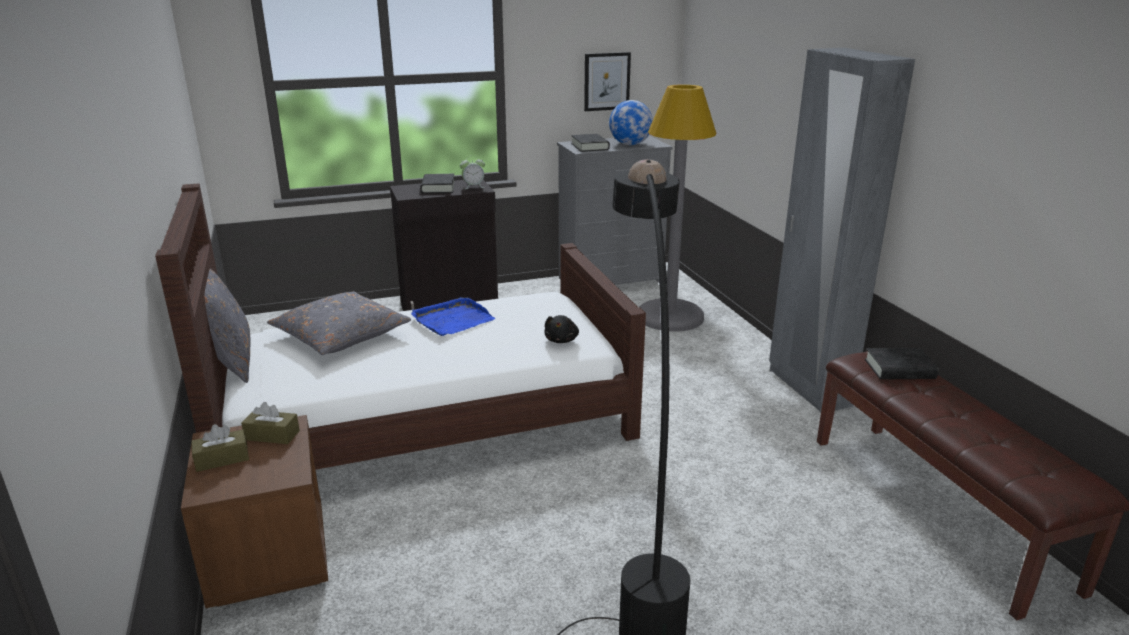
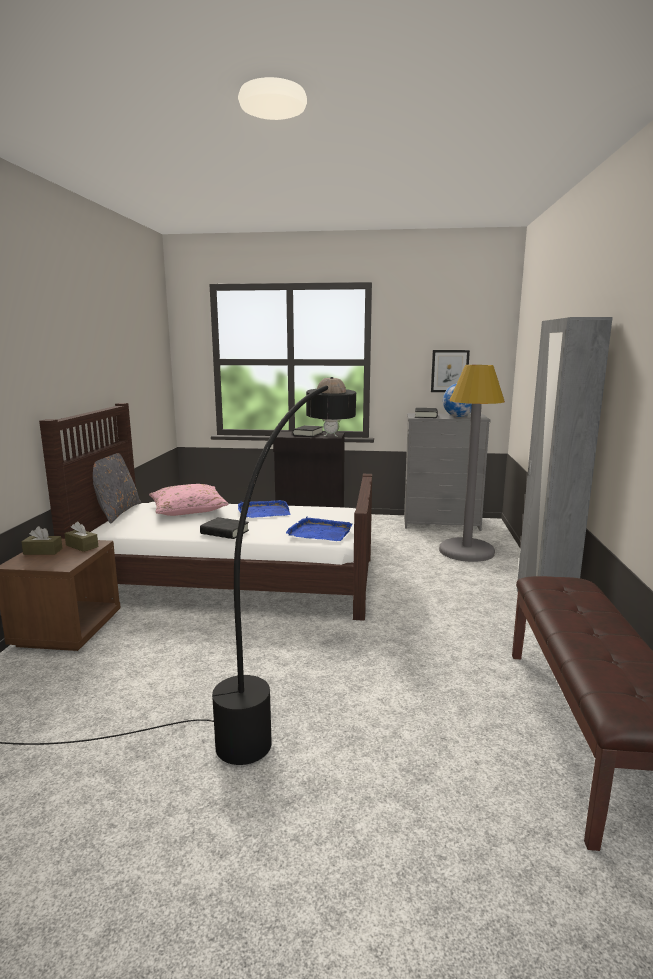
camera: 25 degrees right, 10 degrees down
(341, 335) = (188, 509): grey pillow -> pink pillow
(561, 340) = (320, 532): black plush toy -> blue tray
(899, 369) = (574, 593): black book -> black book (225, 532)

